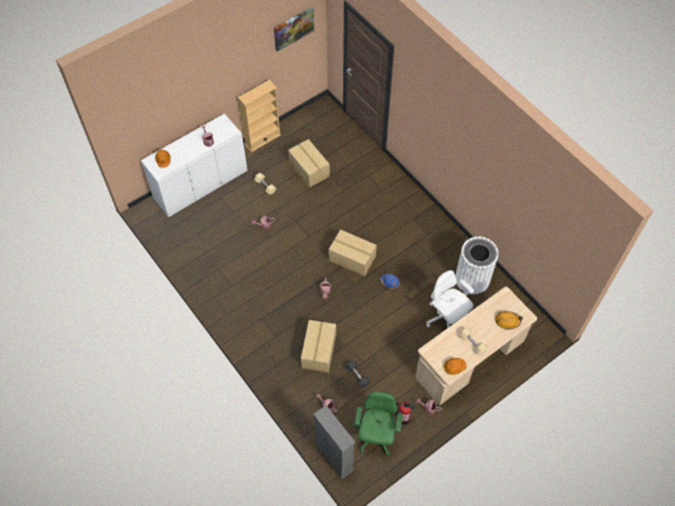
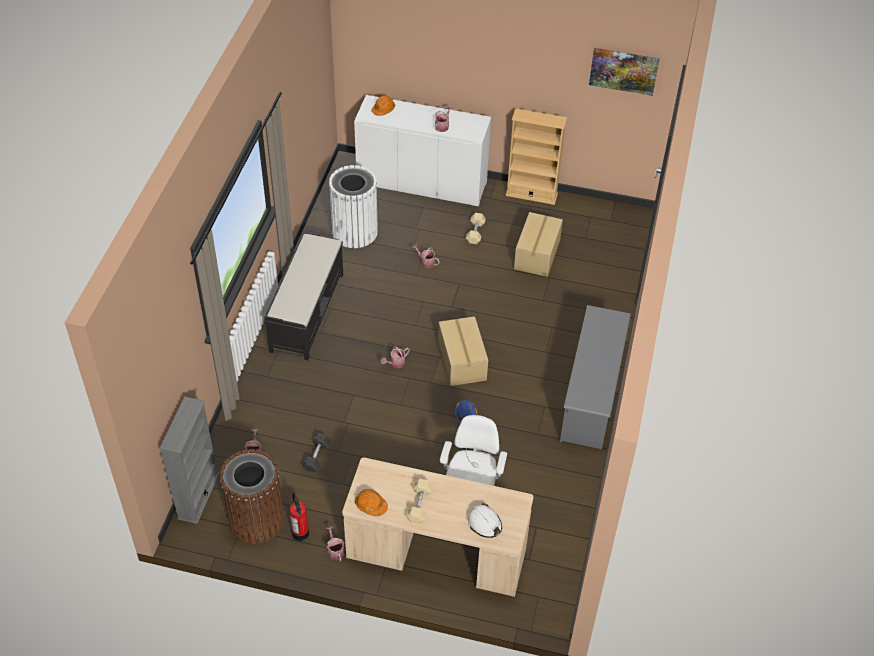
camera: 50 degrees right, 10 degrees down
(245, 310) = (307, 311): none -> black bench
(318, 351) = (315, 402): cardboard box -> none
(376, 435) = (256, 520): green office chair -> brown trash can
(427, 216) = (591, 396): none -> grey shoe rack
(472, 279) = (551, 491): white trash can -> white trash can (354, 232)
(507, 321) = (484, 524): orange hard hat -> white hard hat

